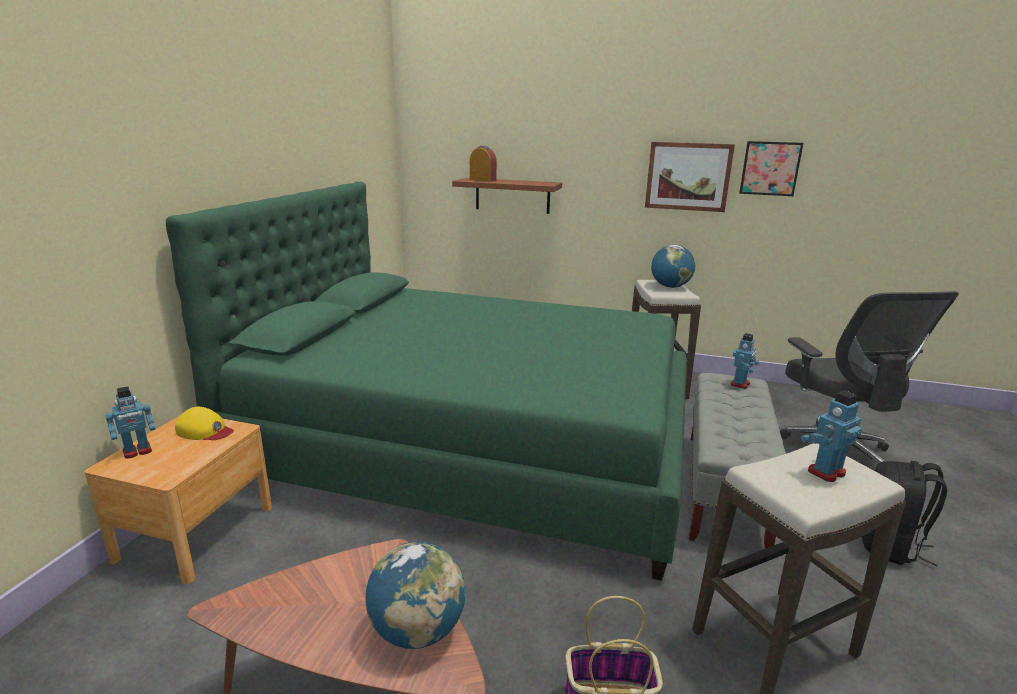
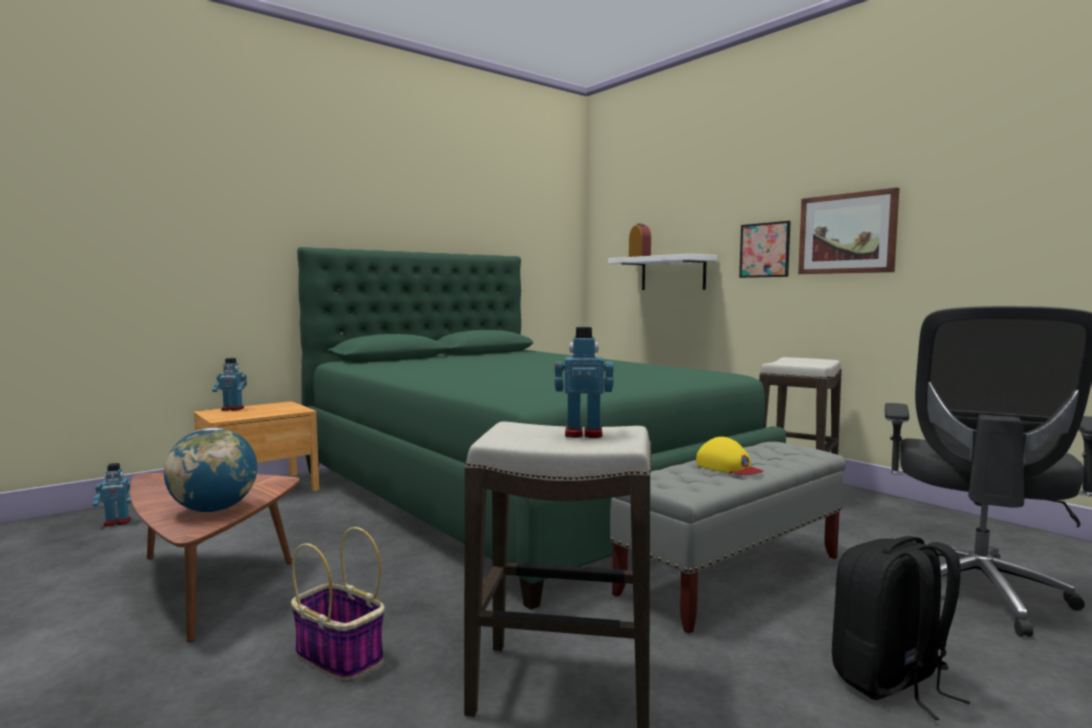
camera: 35 degrees right, 15 degrees down
(205, 431) = (282, 408): yellow cap -> yellow cap (728, 467)
(512, 195) = (673, 273): brown shelf -> white shelf
(670, 287) = (808, 361): globe -> none
(740, 384) = (792, 450): toy robot -> toy robot (117, 522)
(770, 168) = (949, 211): picture -> picture (764, 250)

